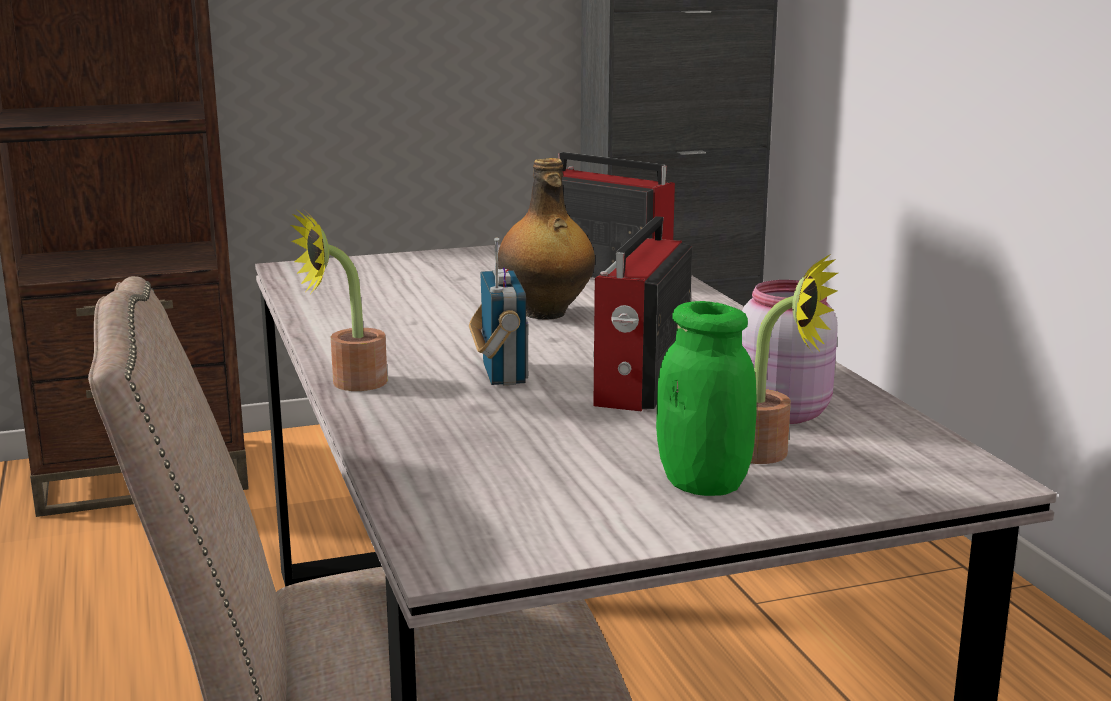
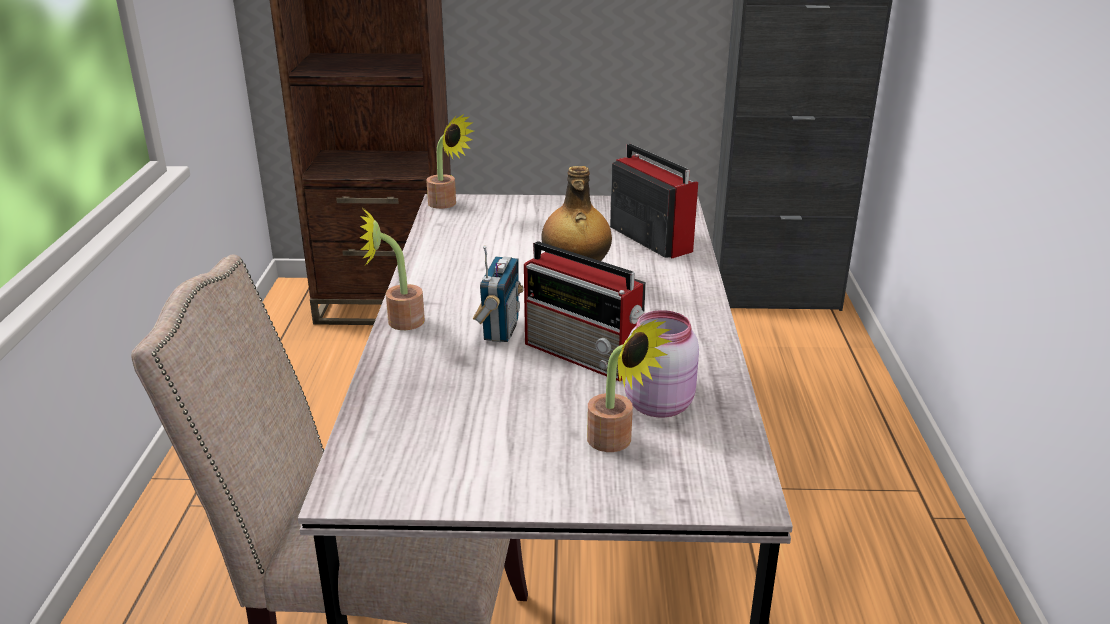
camera: 20 degrees right, 10 degrees up
(299, 270) = (447, 204): none -> potted plant
(640, 382) = (585, 355): radio -> radio turned 90 degrees counterclockwise
(703, 484) = (548, 462): green jar -> none

